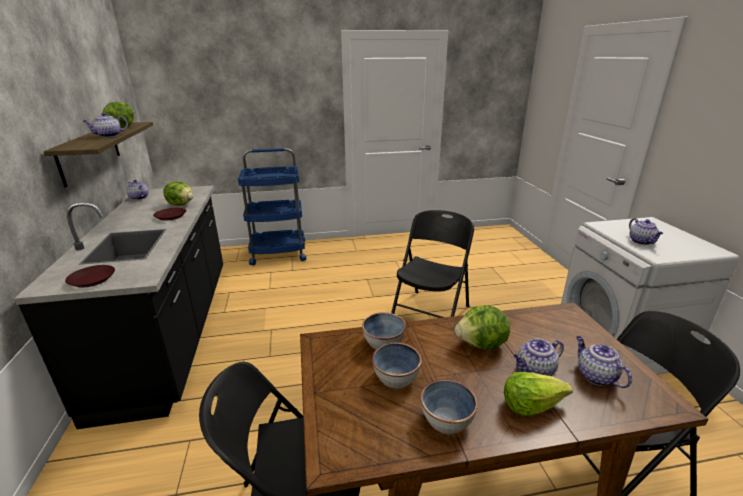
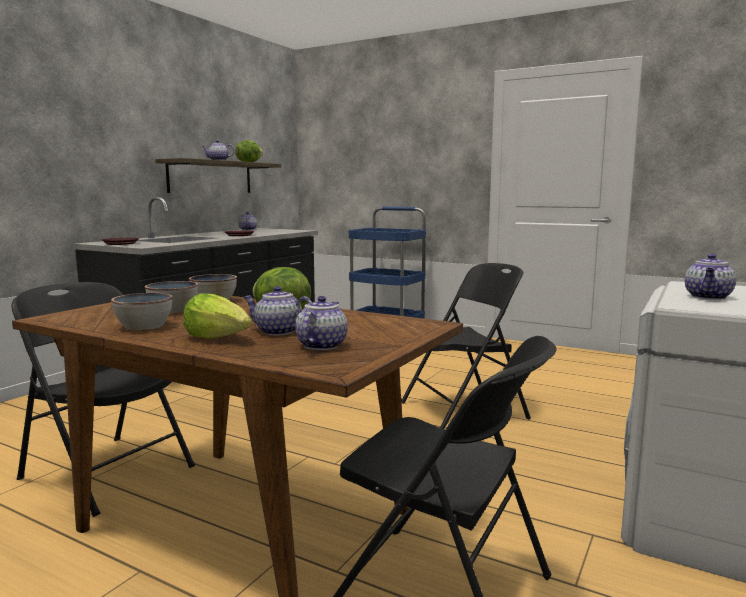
camera: 40 degrees right, 15 degrees down
(181, 204) = (264, 233): lettuce -> none

